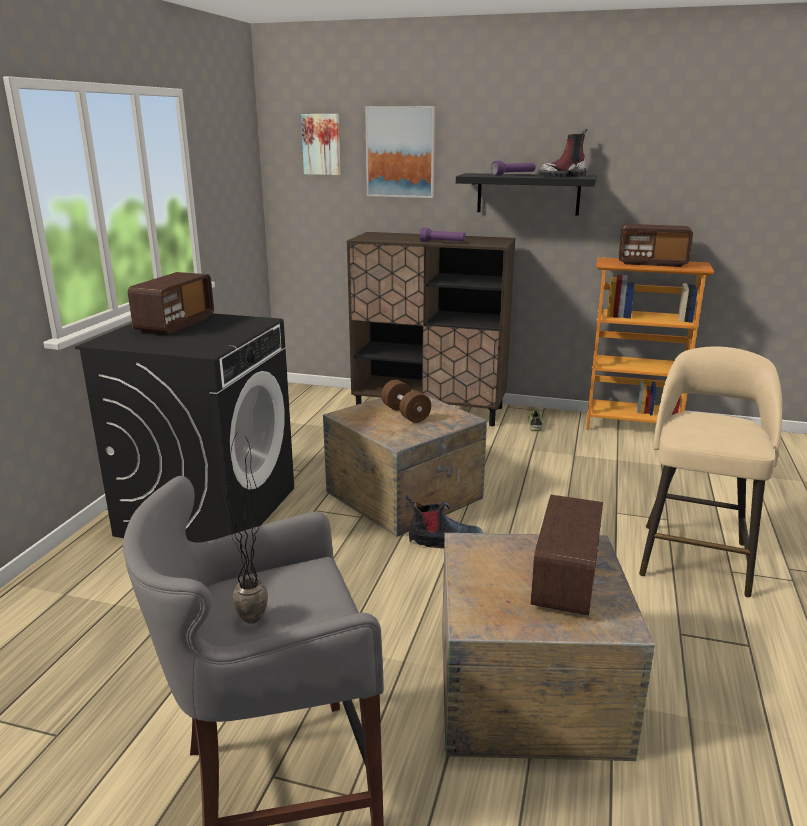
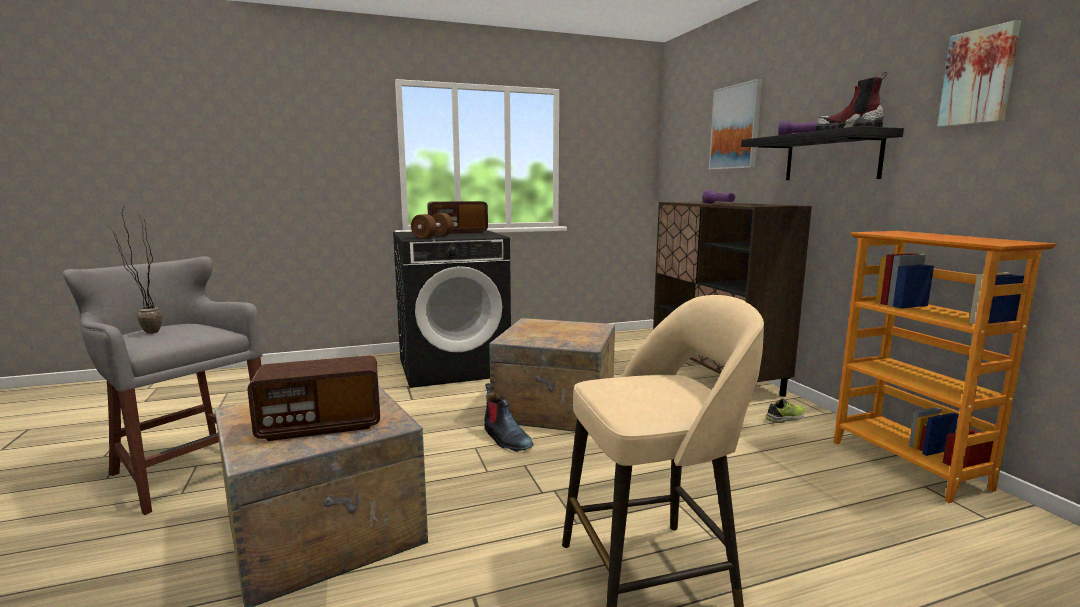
camera: 55 degrees right, 10 degrees down
(322, 144) = (690, 128): picture -> picture (979, 77)
(405, 414) = (562, 332): brown dumbbell -> brown dumbbell (433, 237)
(652, 263) = (943, 236): radio -> none

